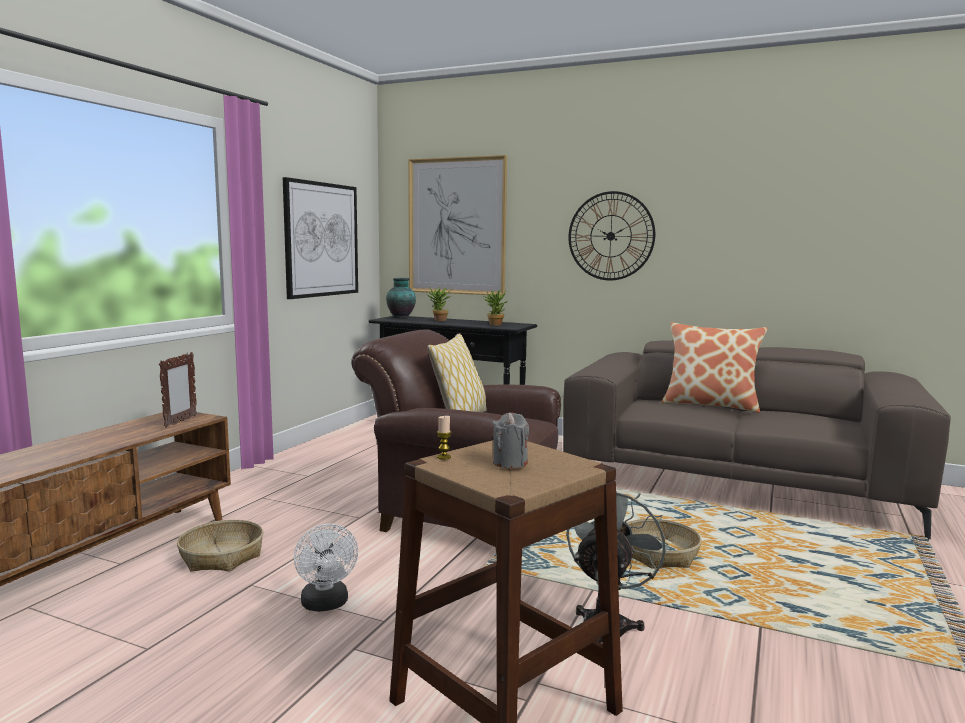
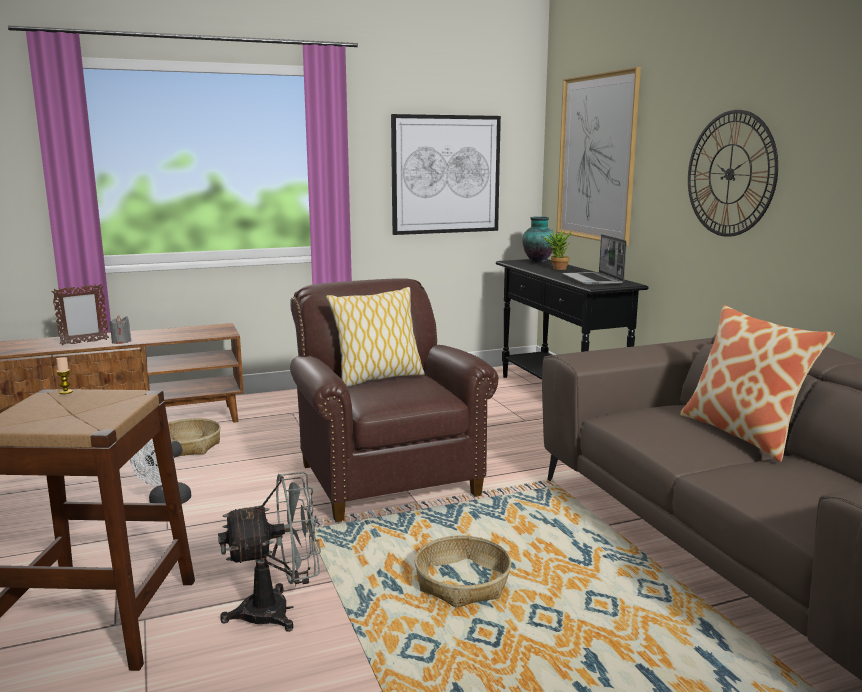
camera: 45 degrees right, 5 degrees up
(180, 422) = (205, 333): picture frame -> picture frame (84, 342)
(495, 324) = (593, 280): potted plant -> laptop
(510, 463) = (81, 409): grey candle -> grey candle (121, 342)

